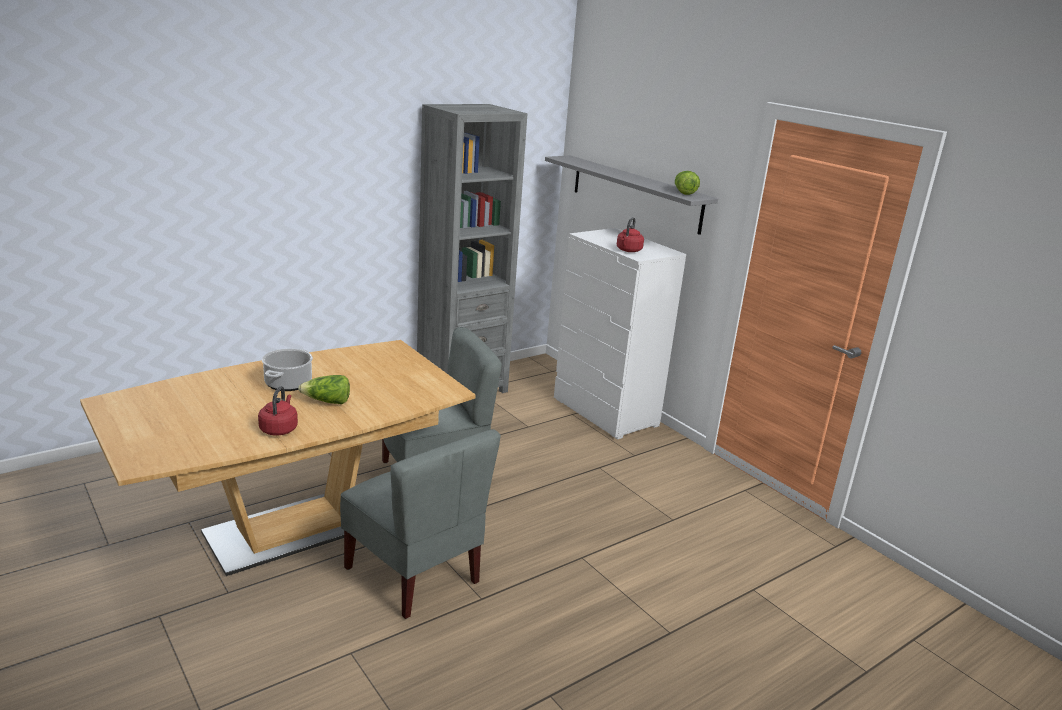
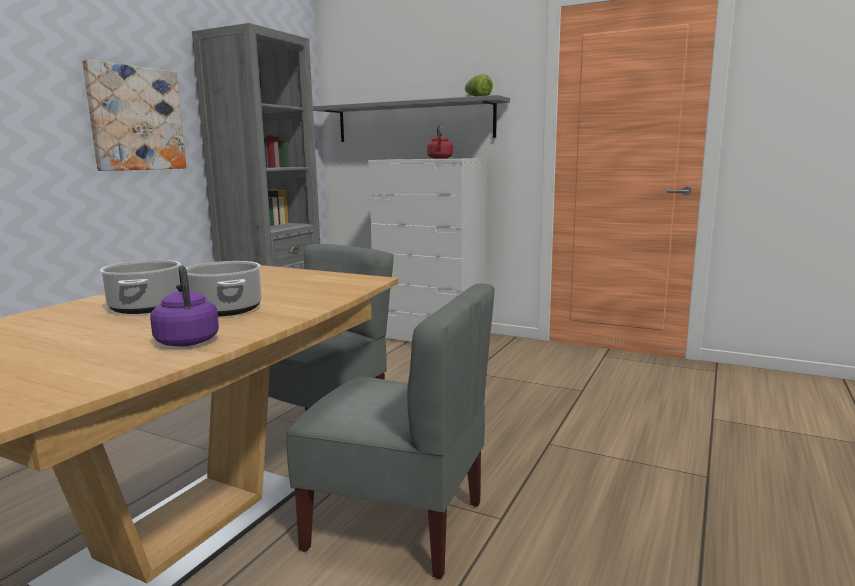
camera: 25 degrees left, 10 degrees down
(279, 429) = (187, 340): red kettle -> purple kettle
(327, 402) = (226, 310): lettuce -> cooking pot
(360, 186) = (136, 119): none -> picture

